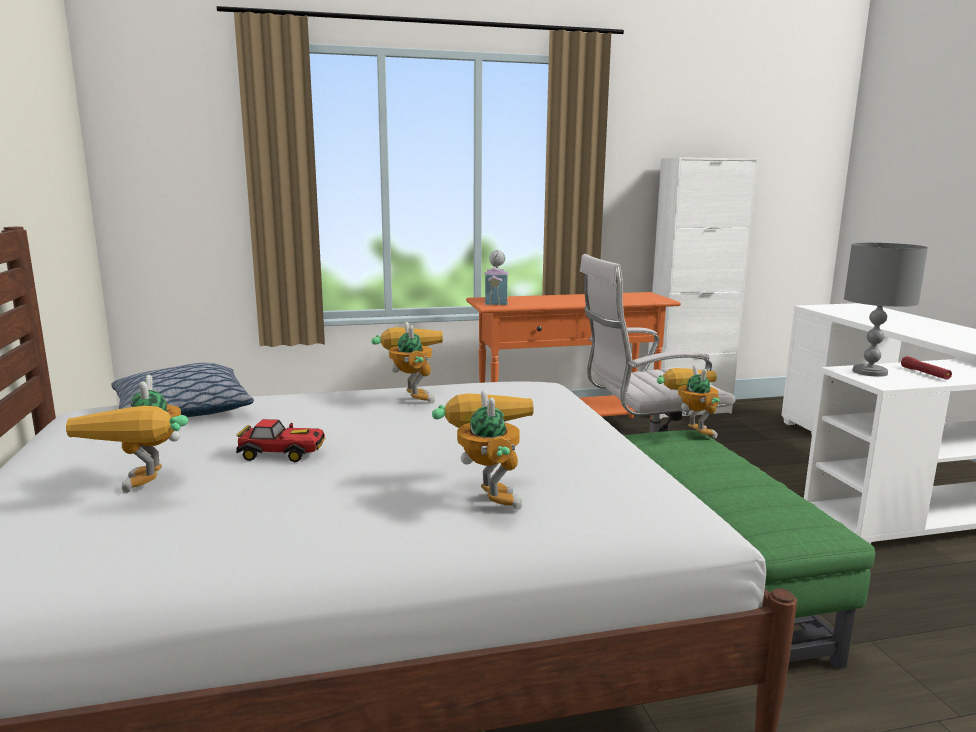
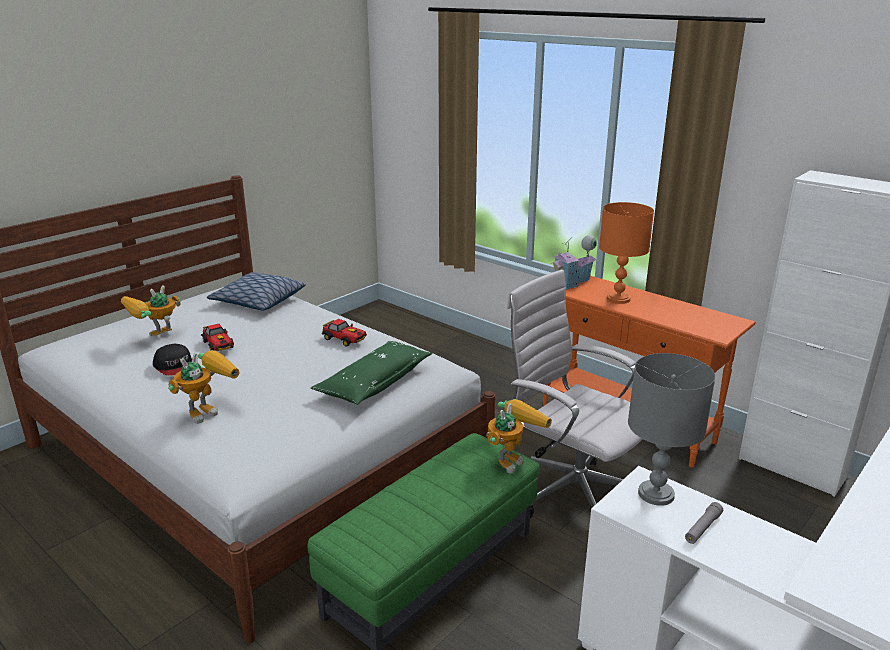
camera: 55 degrees right, 10 degrees up
(298, 491) = (176, 367): none -> cap
(410, 397) = (344, 340): toy robot -> toy car
(542, 408) = (374, 383): none -> green pillow
(555, 301) = (619, 299): none -> orange table lamp
(925, 373) = (702, 528): red flashlight -> grey flashlight

